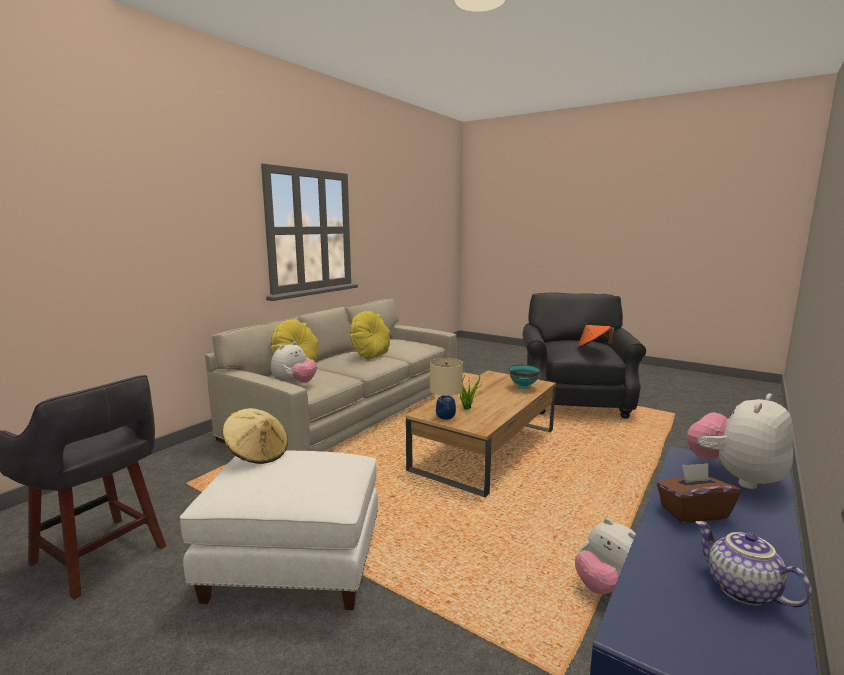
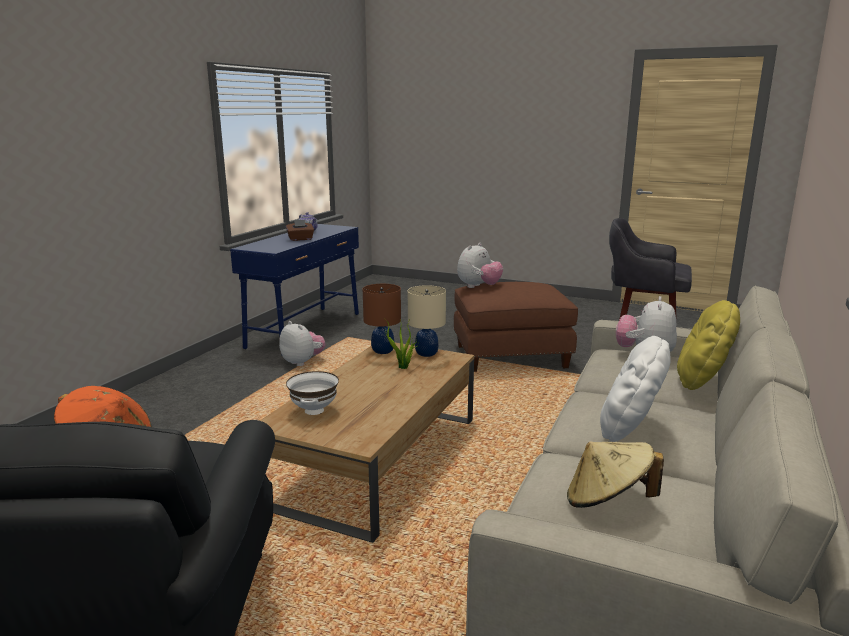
camera: 170 degrees right, 5 degrees up
(257, 454) = (546, 290): beige hat -> beige hat (607, 501)
(292, 567) = (511, 356): white ottoman -> brown ottoman
(370, 356) = (629, 432): yellow pillow -> white pillow
(484, 422) = (382, 352): none -> brown table lamp
(523, 387) = (314, 410): turquoise bowl -> white bowl
(735, 477) = (263, 246): plush toy -> plush toy (478, 287)

